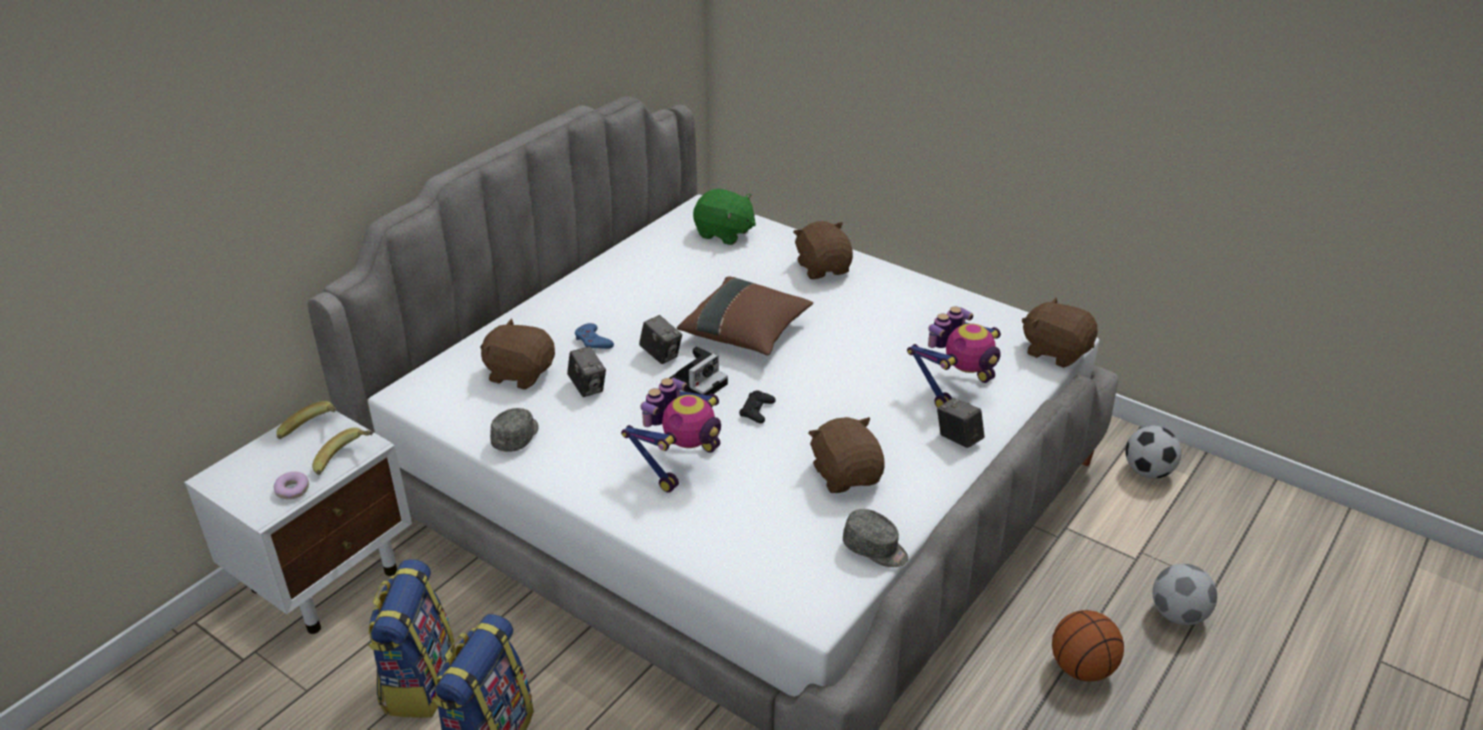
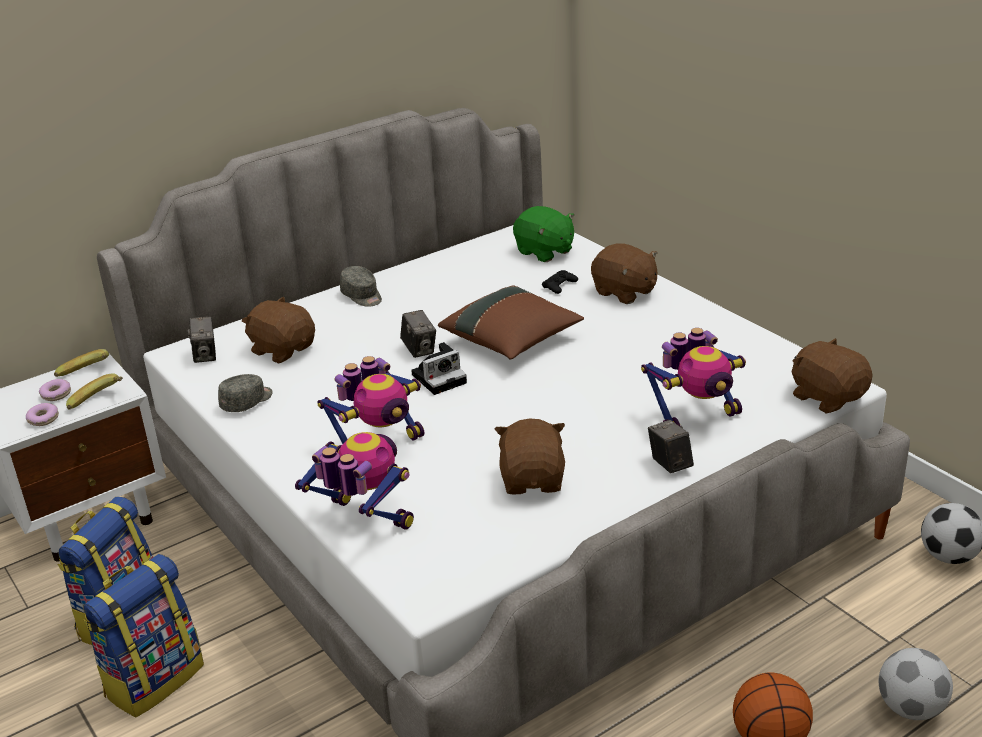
camera: 20 degrees right, 5 degrees down
(289, 459) = (56, 394): none -> donut
(587, 387) = (335, 369): camera -> camera (205, 355)
(593, 341) = (364, 331): blue game controller -> none
(710, 545) = (364, 521): none -> toy robot
(757, 410) = (481, 410): black game controller -> black game controller (559, 285)
(823, 268) = (624, 292): brown plush toy -> brown plush toy turned 135 degrees clockwise
(875, 549) = (519, 551): grey cap -> grey cap (362, 296)

